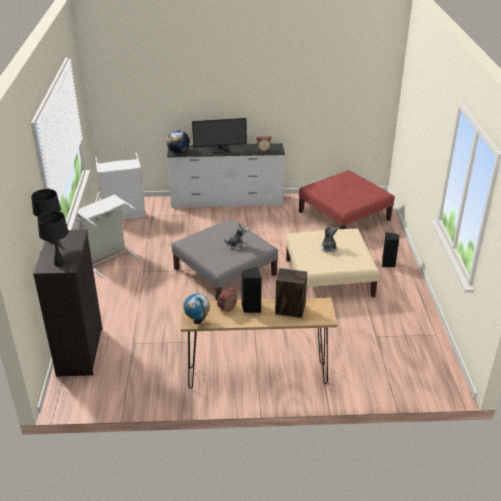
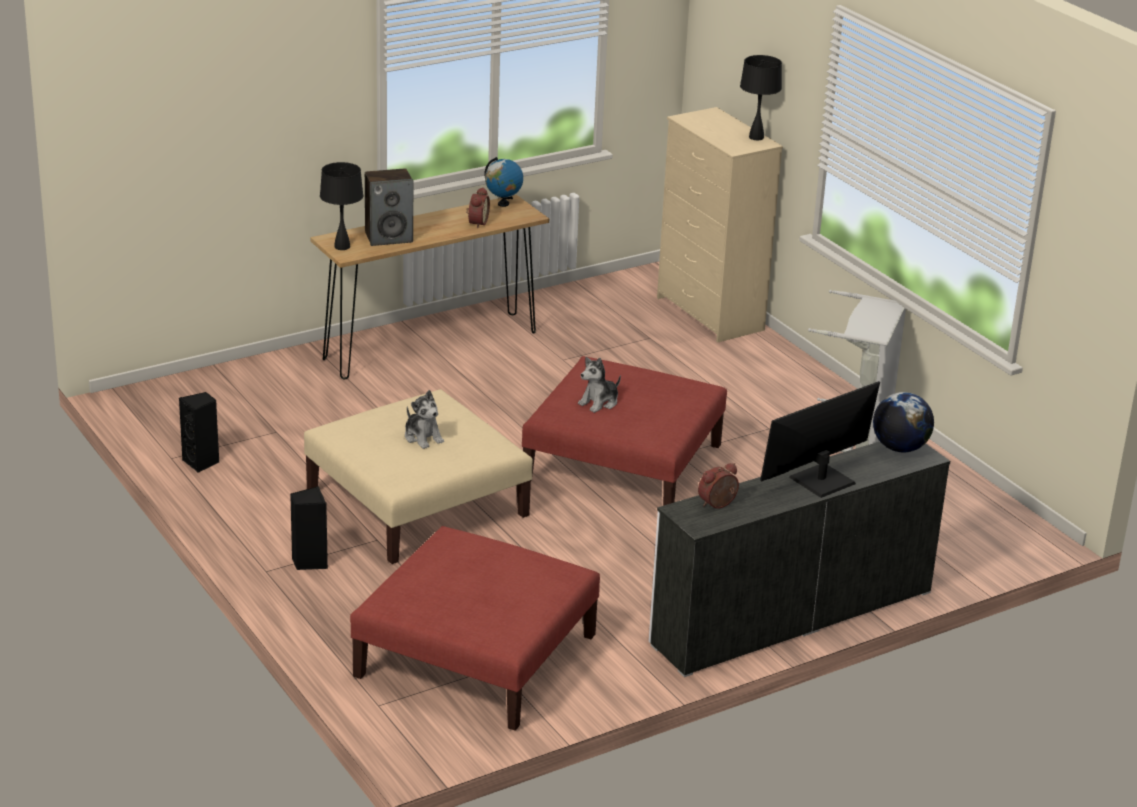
camera: 150 degrees right, 5 degrees down
(59, 263) = (701, 119): black table lamp -> black table lamp (342, 246)
(81, 351) = (709, 314): black dresser -> beige dresser
(124, 214) = (968, 522): grey laundry basket -> none
(224, 272) = (624, 463): grey ottoman -> red ottoman
(251, 308) = (446, 229): black speaker -> black speaker (202, 462)

